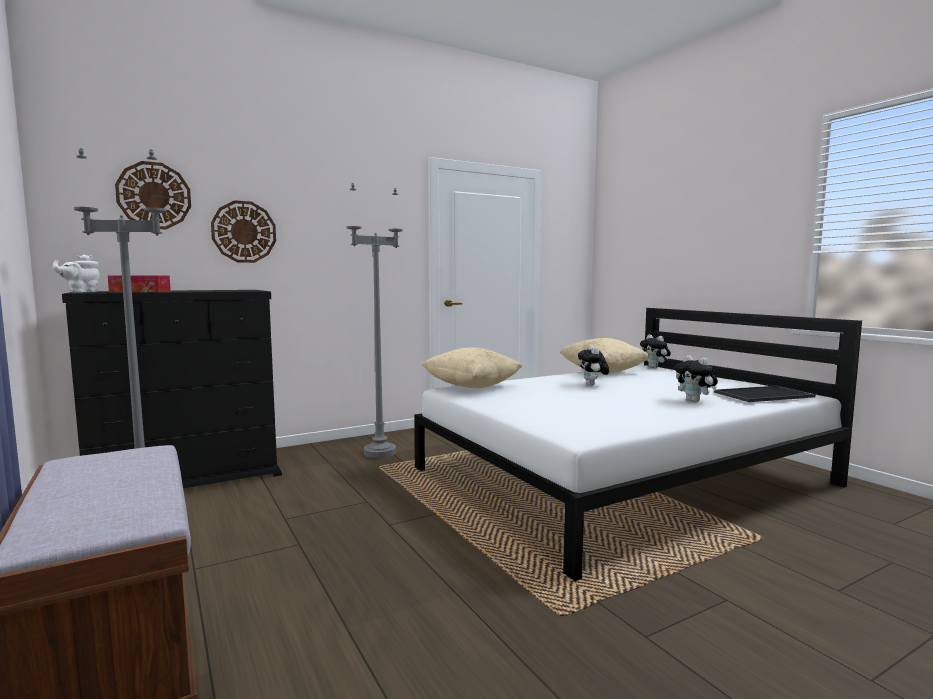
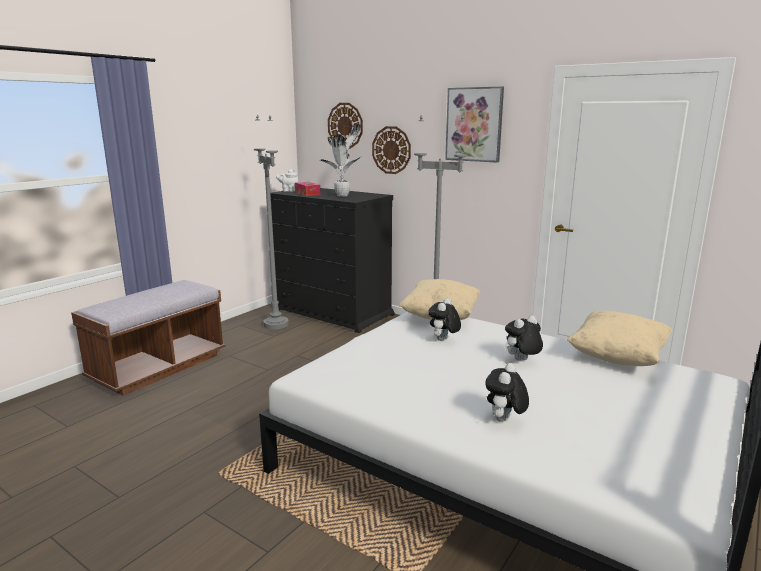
camera: 65 degrees right, 10 degrees up
(207, 290) = (343, 195): none -> potted plant
(356, 205) = (474, 124): none -> picture
(654, 367) = (716, 385): plush toy -> plush toy (443, 340)
(763, 395) = (599, 467): tray -> none

